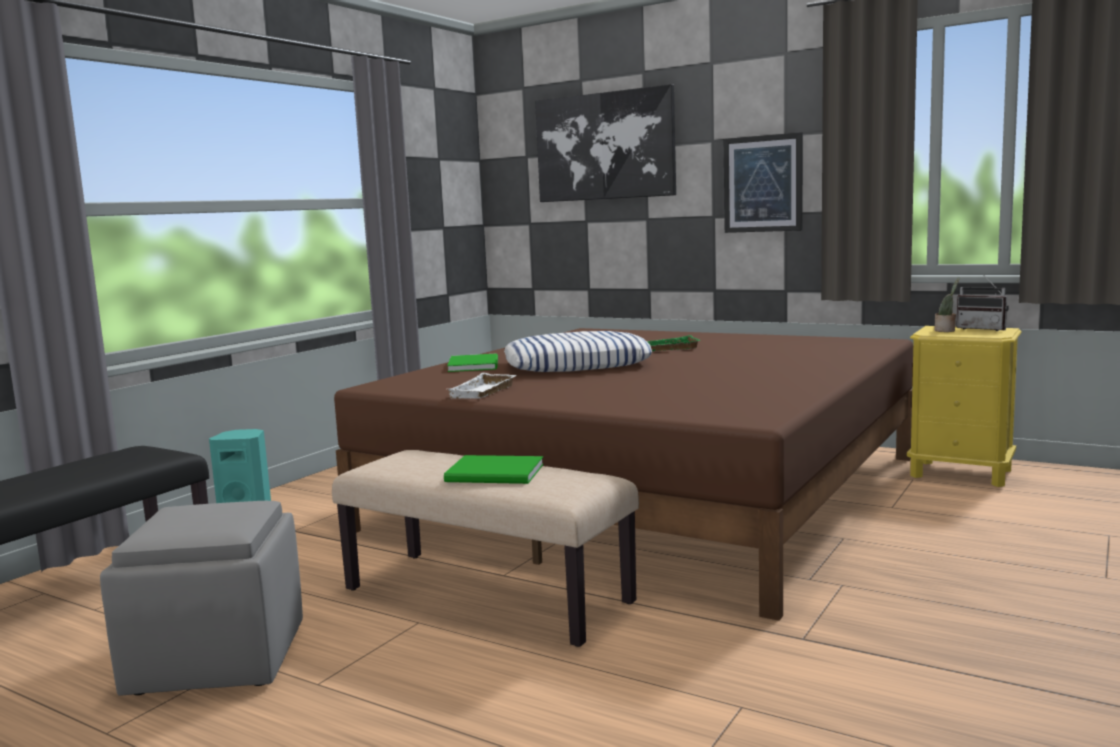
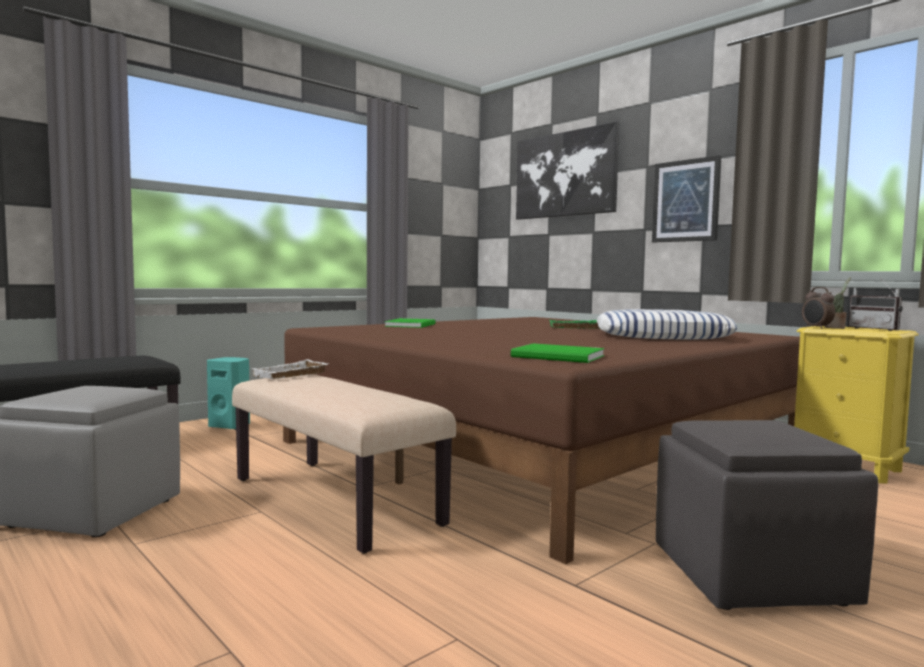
camera: 15 degrees right, 5 degrees down
(484, 392) = (383, 335): white tray -> white tray (291, 375)
(497, 474) = (341, 392): green book -> green book (559, 357)
(577, 364) = (487, 329): pillow -> pillow (663, 336)
(930, 333) = (816, 328): none -> alarm clock
(941, 600) = (750, 574): none -> grey ottoman

